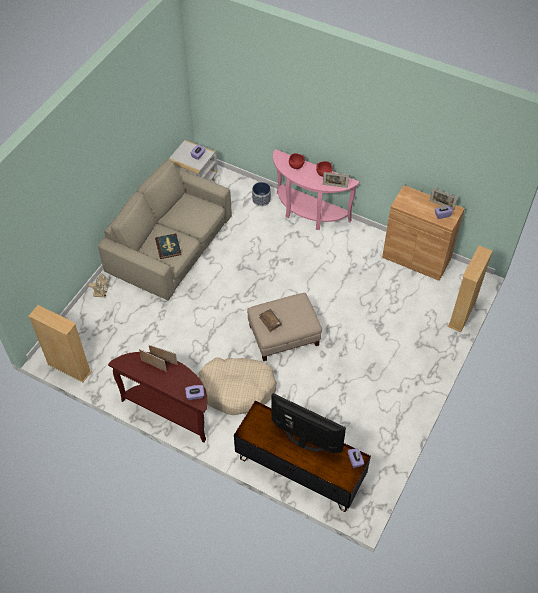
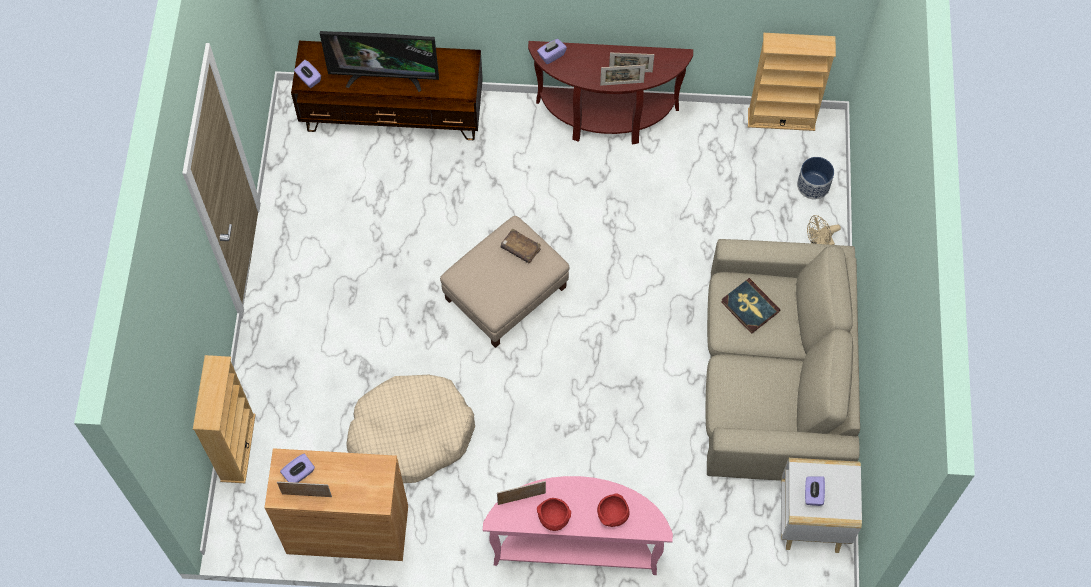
camera: 155 degrees right, 10 degrees up
(237, 389) = (530, 184): beige dog bed -> beige dog bed (410, 435)
(261, 200) = (675, 540): planter -> planter (813, 185)

